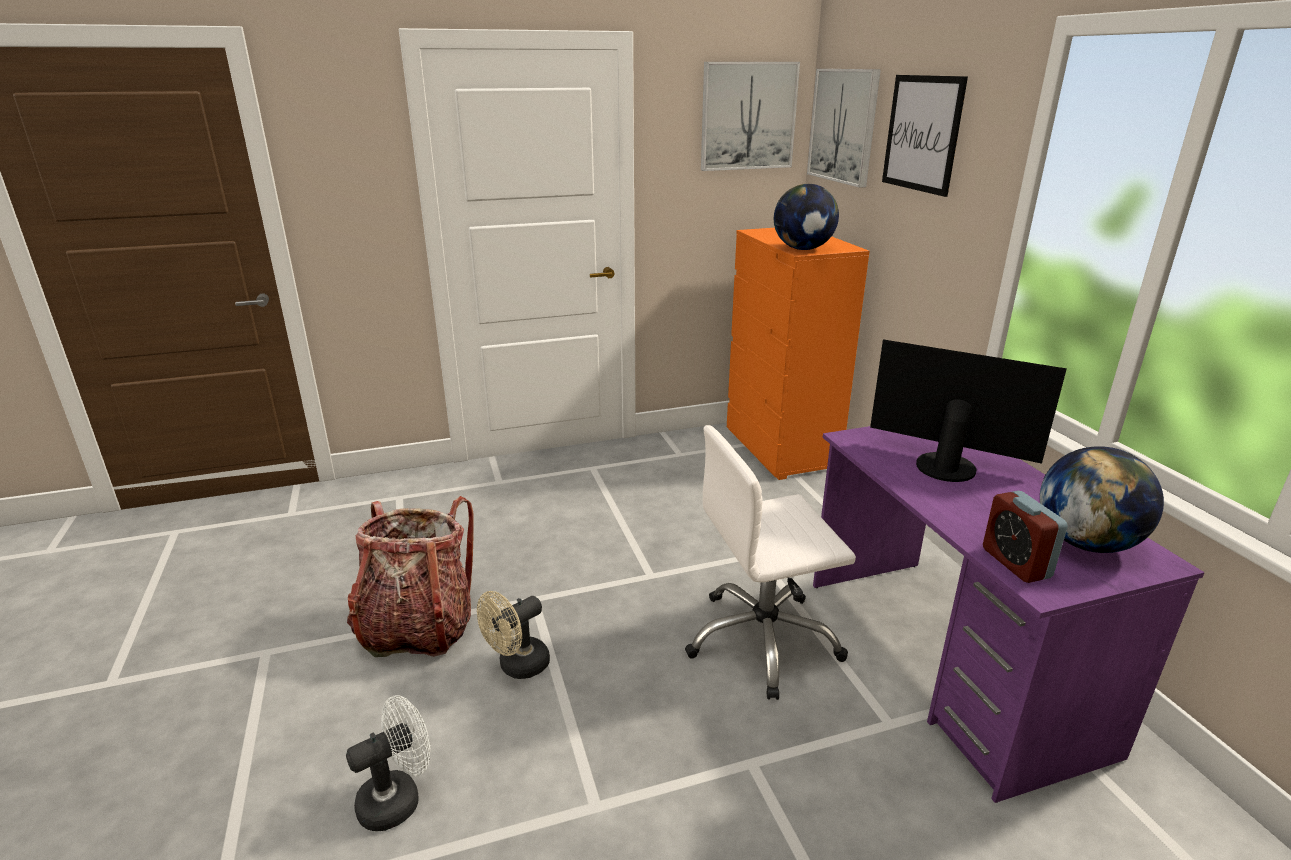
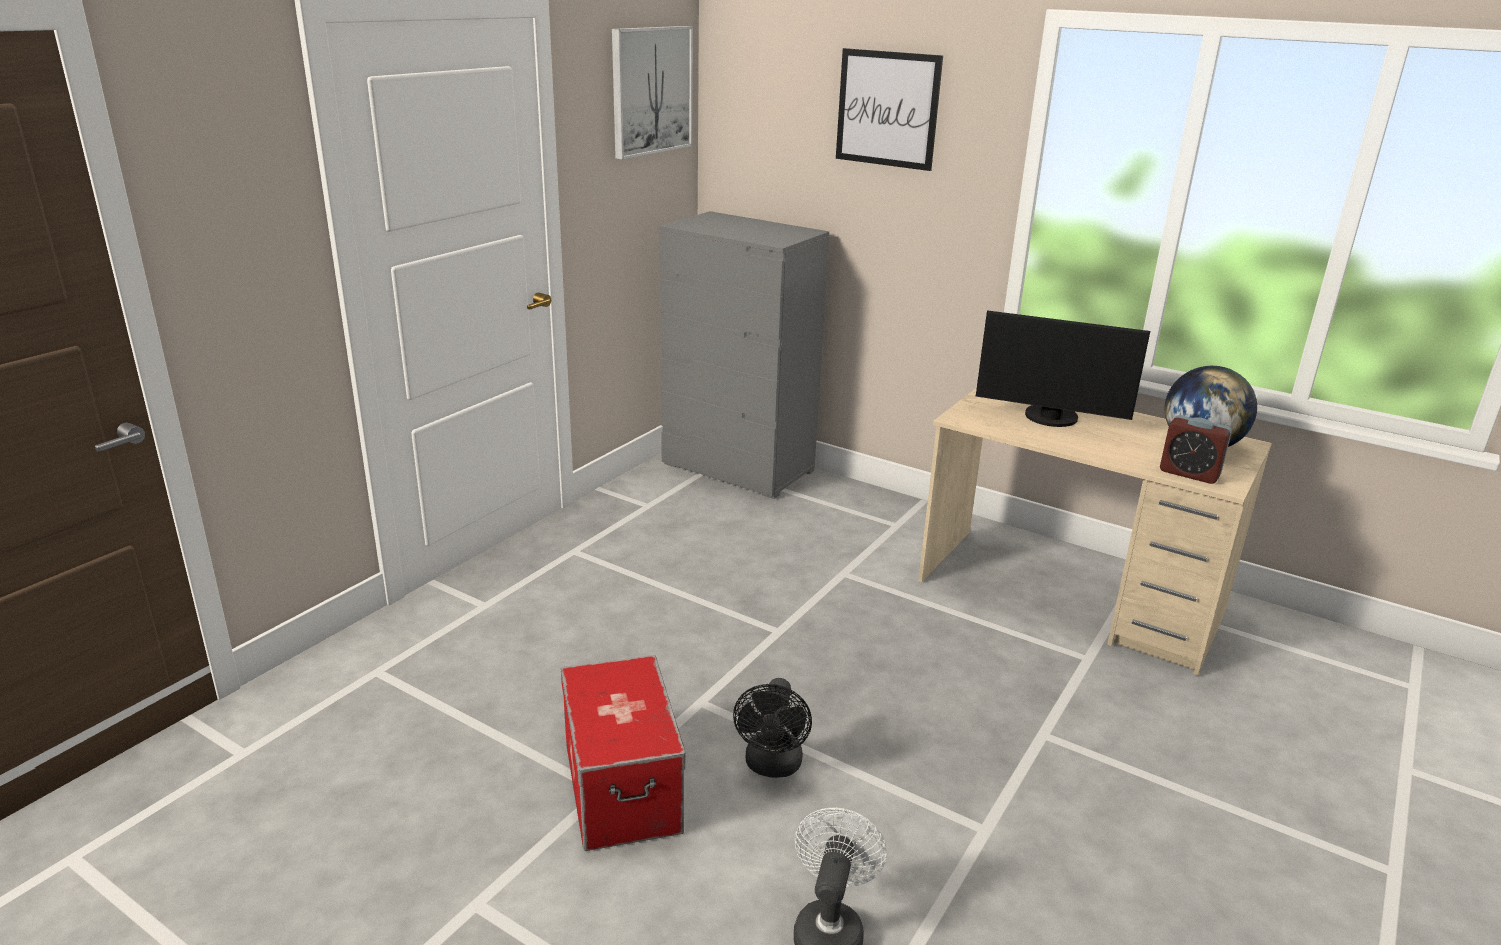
camera: 40 degrees left, 0 degrees up
(418, 628) = (621, 787): backpack -> storage box
(517, 666) = (772, 766): beige fan -> black fan
(763, 640) = (937, 642): white office chair -> none
(781, 449) = (738, 468): orange dresser -> grey dresser
(803, 249) = (773, 238): globe -> none
(843, 126) = (762, 99): picture -> none
(946, 465) = (1051, 419): monitor -> monitor turned 150 degrees counterclockwise
(947, 662) = (1069, 597): purple desk -> beige desk

